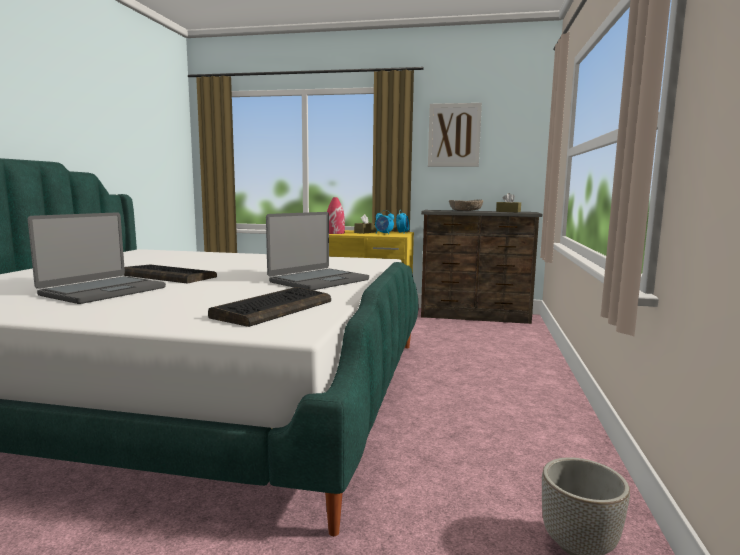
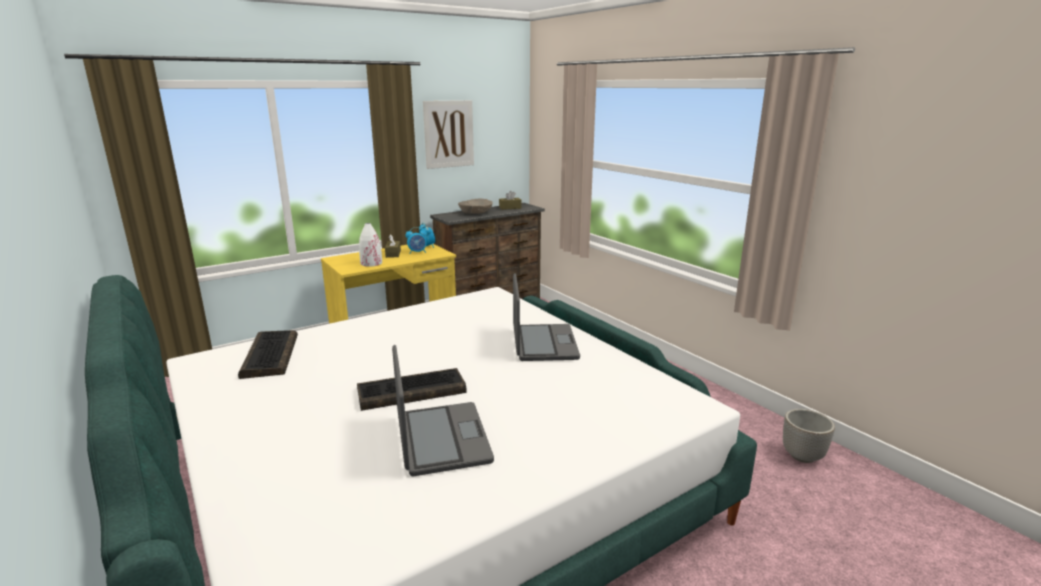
camera: 45 degrees left, 10 degrees up
(274, 309) = (624, 391): keyboard -> keyboard (269, 355)
(335, 233) = (371, 263): red vase -> white vase

